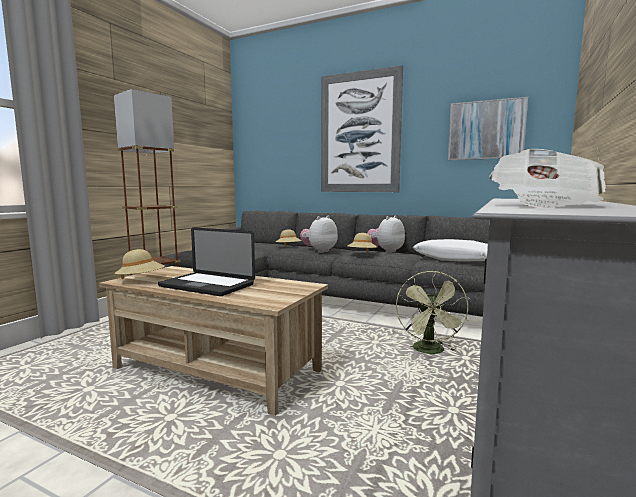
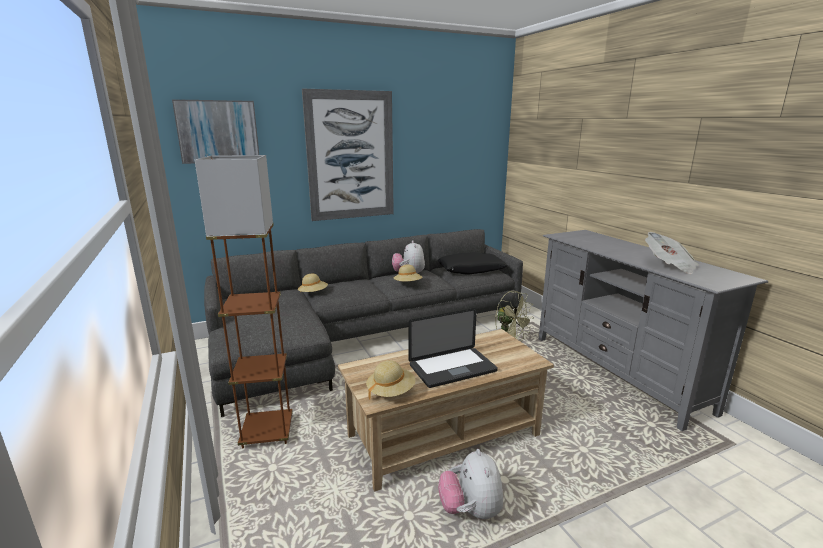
camera: 50 degrees left, 10 degrees up
(319, 251) = (361, 290): plush toy -> plush toy (470, 510)
(457, 259) = (471, 270): white pillow -> black pillow
(486, 130) = (458, 157): picture -> picture (218, 131)

